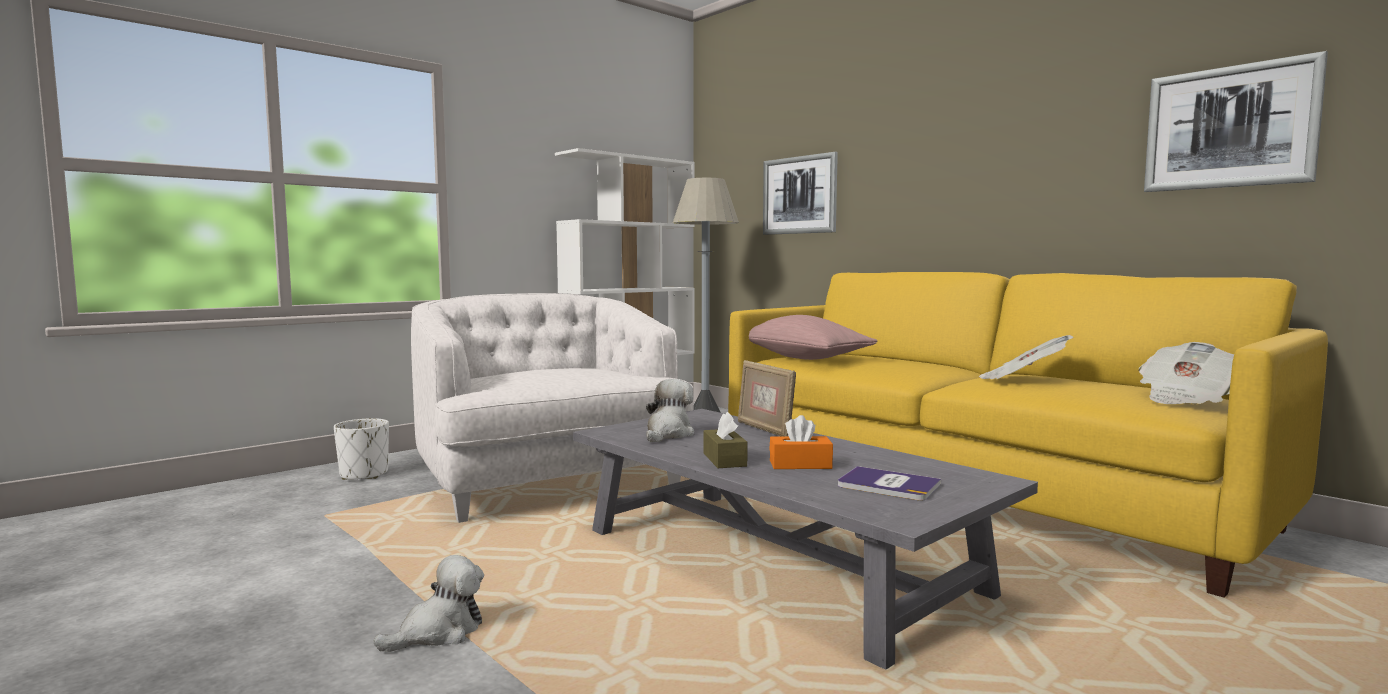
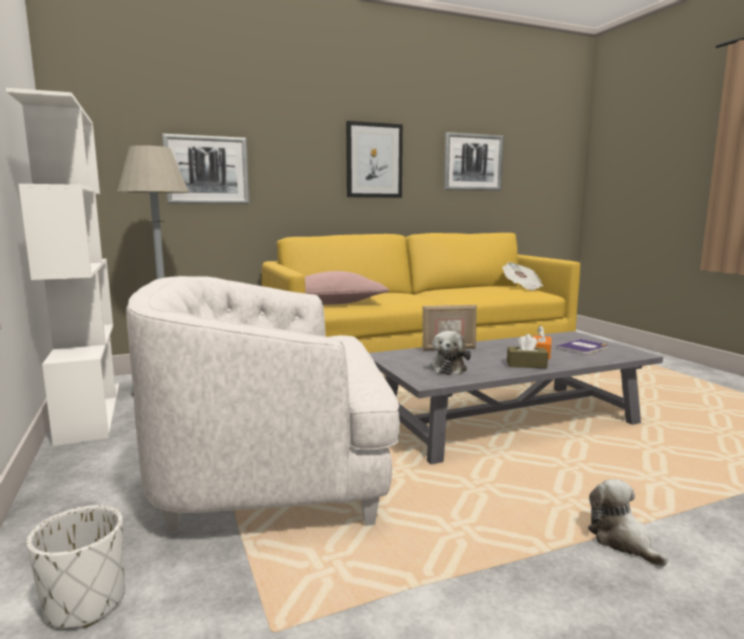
camera: 70 degrees left, 5 degrees up
(668, 434) = (448, 368): plush toy -> plush toy turned 120 degrees counterclockwise
(1003, 155) = (374, 160): none -> picture
(1022, 380) = (464, 292): newspaper -> none

